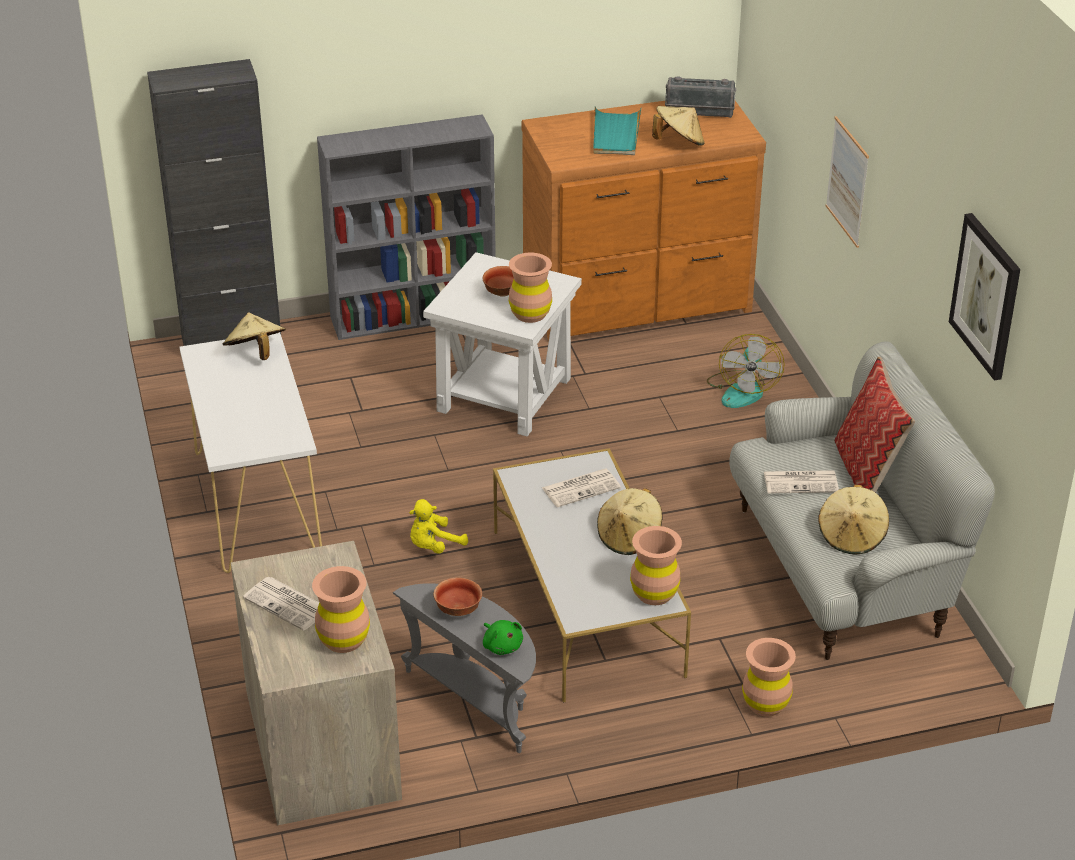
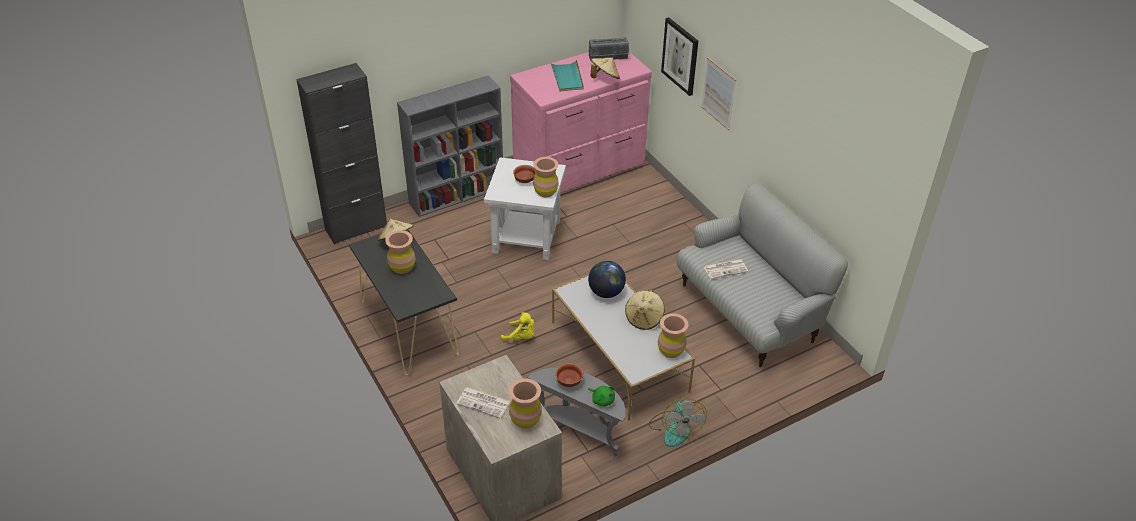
camera: 15 degrees left, 5 degrees up
(257, 502) = (408, 327): white console table -> black console table
(434, 546) = (521, 337): yellow plush toy -> yellow plush toy turned 105 degrees counterclockwise
(581, 488) = (606, 292): newspaper -> globe
(639, 302) = (580, 168): brown dresser -> pink dresser
(742, 390) = (656, 212): fan -> fan (675, 428)
(766, 704) = (738, 399): brown vase -> brown vase (402, 267)
(852, 536) = (764, 297): beige hat -> none
(867, 471) = (757, 256): pillow -> none
(986, 296) = (837, 158): picture -> picture (680, 56)

